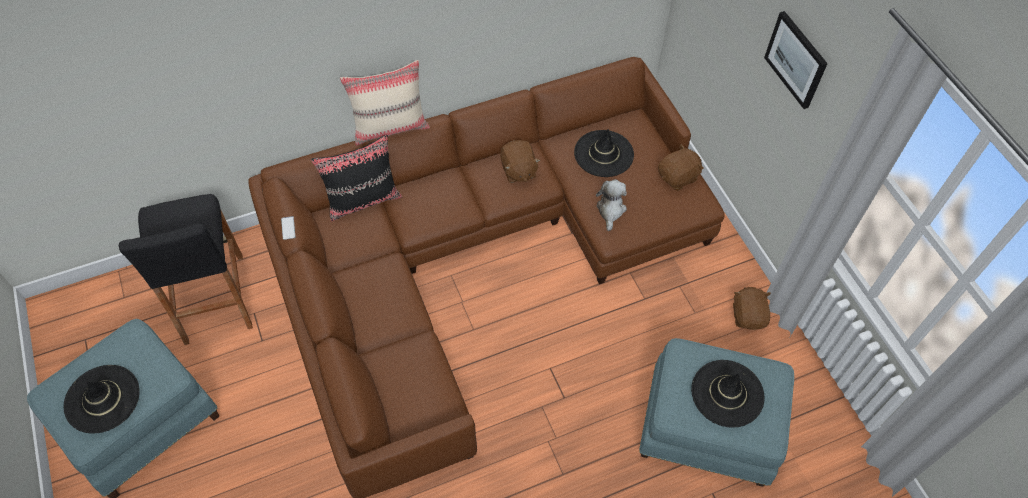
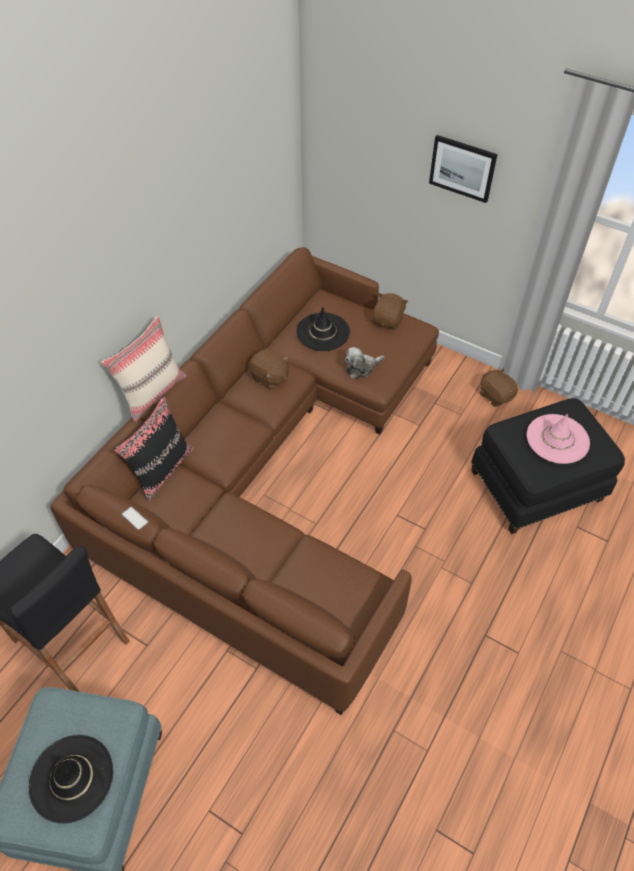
camera: 35 degrees left, 5 degrees down
(610, 210) = (362, 368): plush toy -> plush toy turned 90 degrees counterclockwise
(707, 430) = (537, 487): blue ottoman -> black ottoman
(727, 393) = (557, 439): black hat -> pink hat

